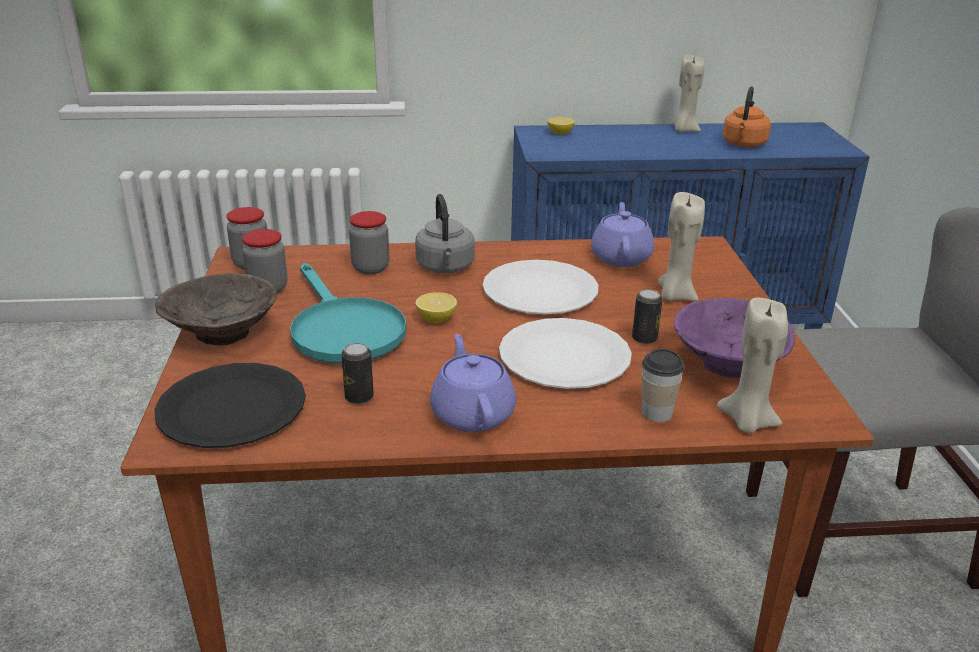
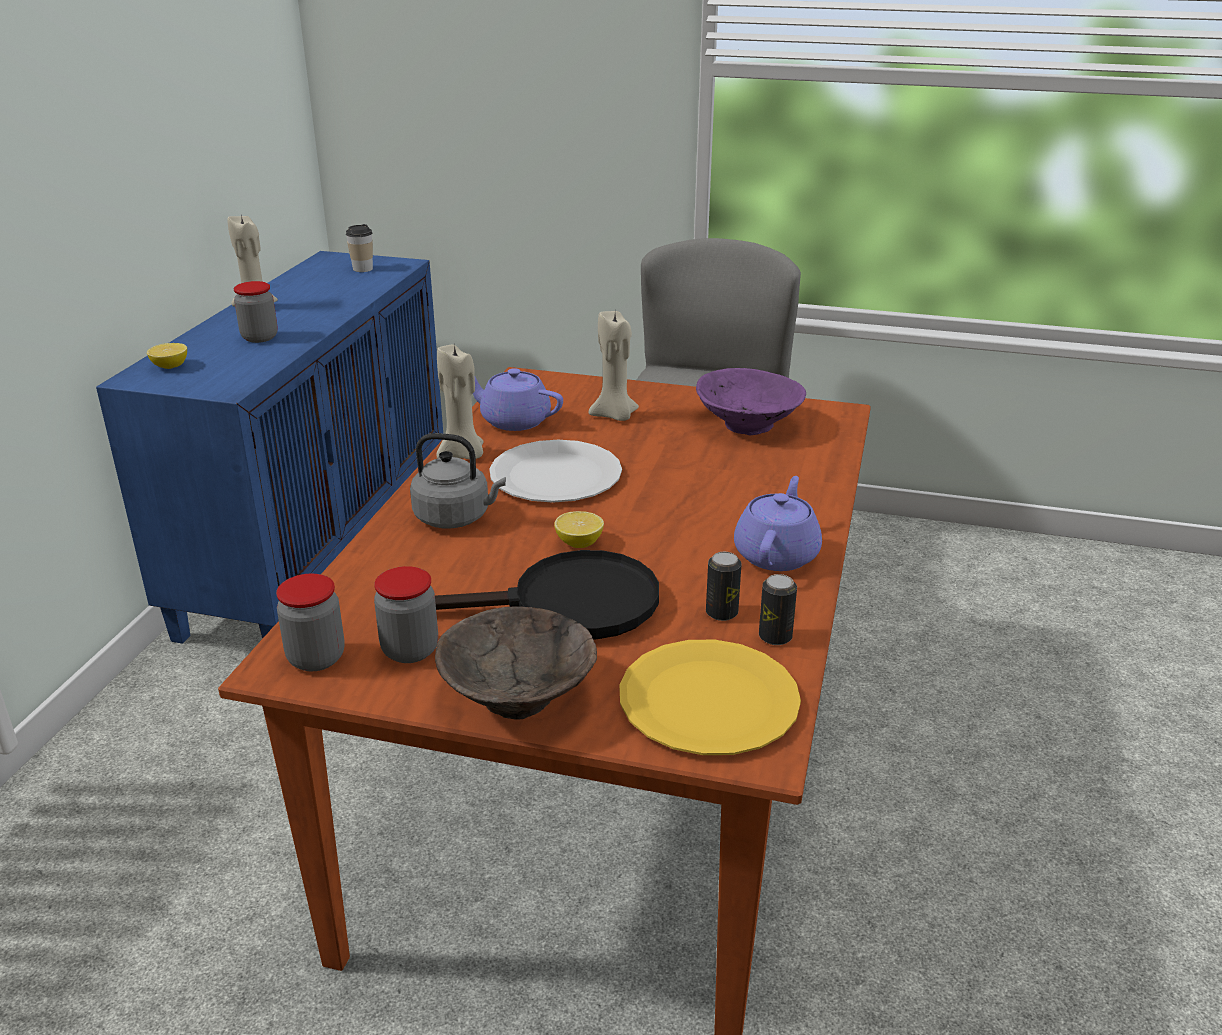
camera: 70 degrees left, 0 degrees up
(232, 408) = (709, 700): black plate -> yellow plate
(342, 329) = (565, 606): turquoise frying pan -> black frying pan
(370, 268) = (413, 566): jar -> jar (259, 337)
(472, 413) = (777, 554): purple teapot -> purple teapot turned 105 degrees clockwise
(564, 357) = (698, 490): white plate -> none
(644, 338) = (686, 448): can -> can (775, 637)
(656, 412) = (810, 471): cup -> cup (362, 269)
(743, 144) = (336, 294): orange kettle -> none
(747, 422) = (836, 440): beige candle -> beige candle (463, 455)

